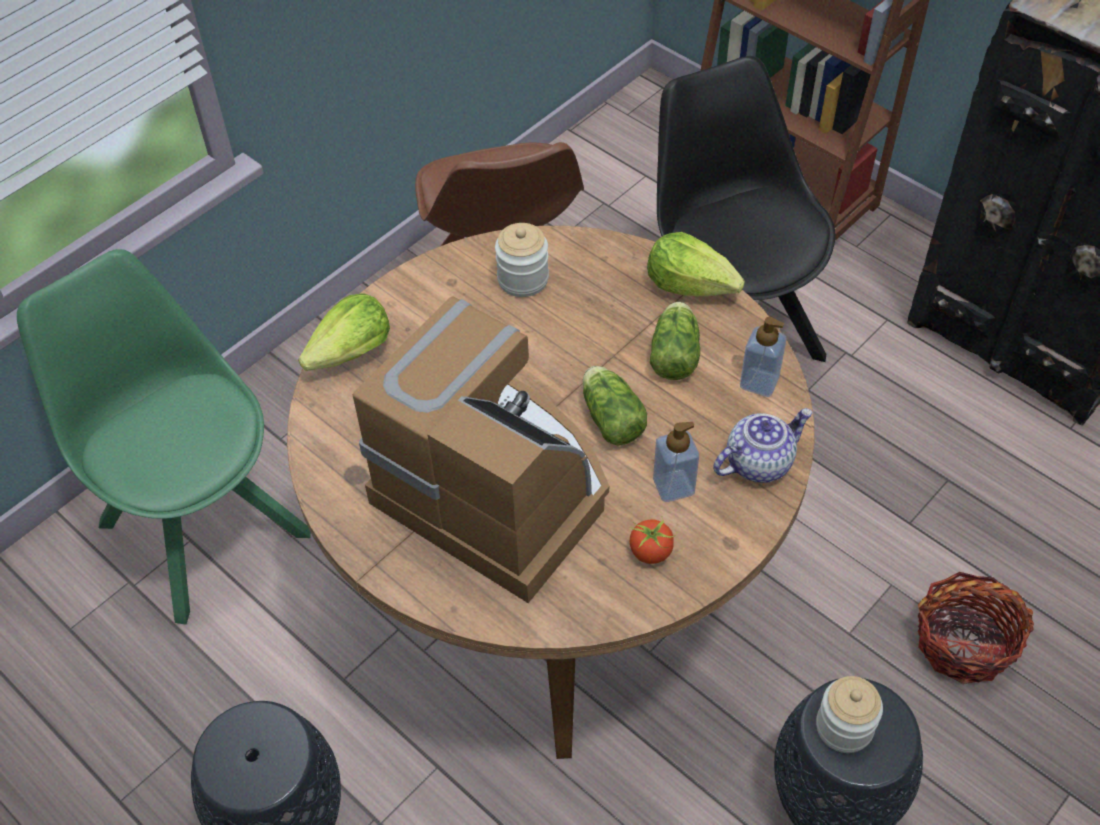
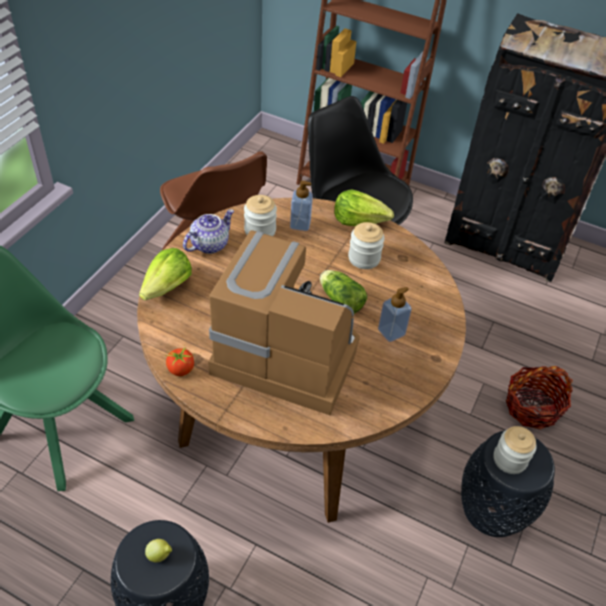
camera: 20 degrees left, 5 degrees down
(258, 754) = (160, 555): none -> lemon
(651, 552) = (392, 371): tomato -> tomato (181, 369)
(675, 352) = (364, 258): lettuce -> jar
(758, 462) = (434, 310): teapot -> teapot (209, 244)
(759, 382) = (417, 267): soap dispenser -> soap dispenser (300, 224)

